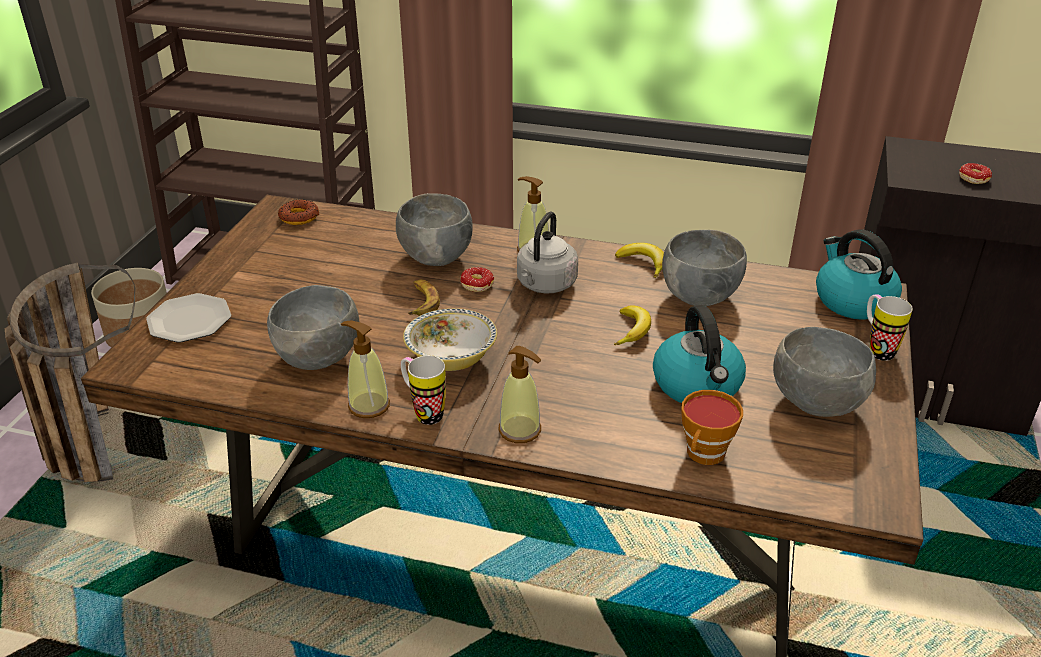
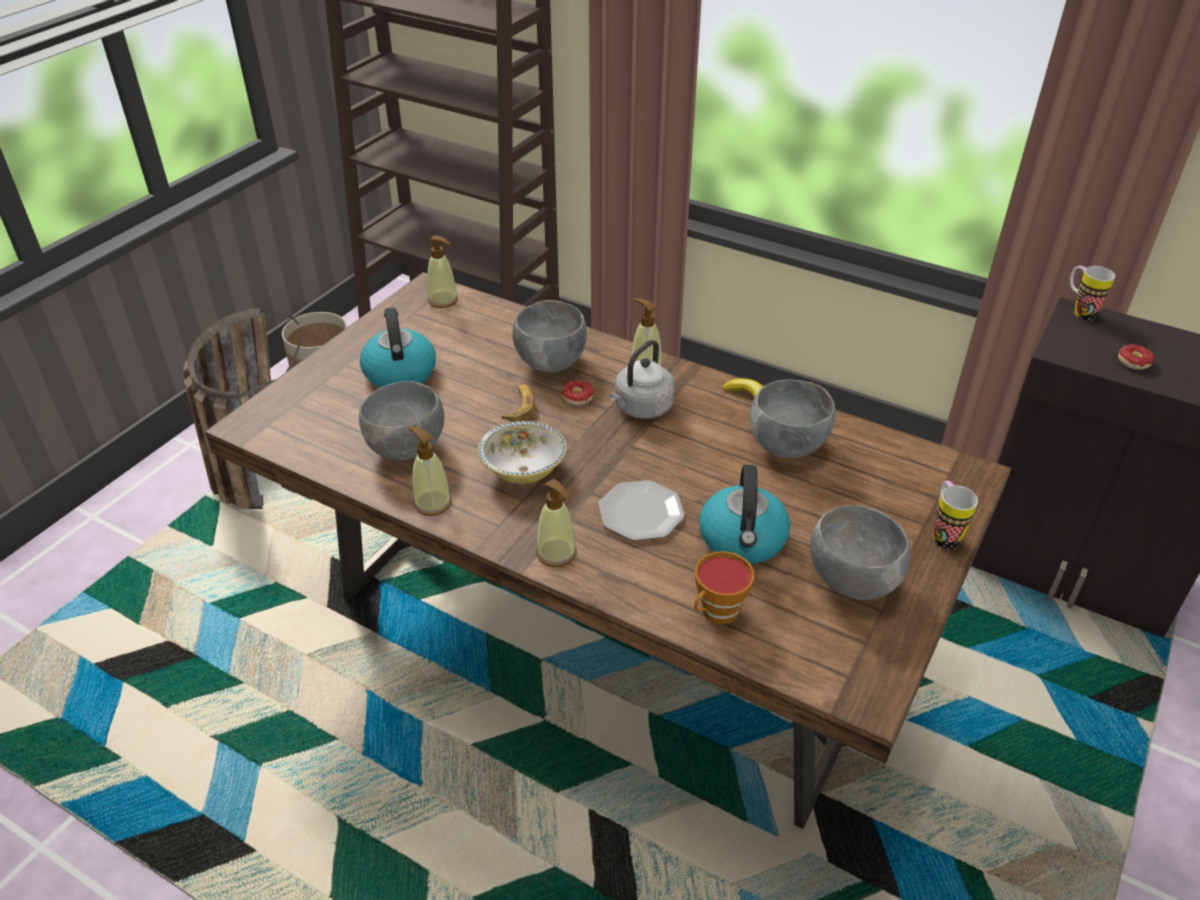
camera: 15 degrees right, 5 degrees up
(190, 320) = (312, 391): plate -> plate (641, 512)
(299, 217) = (443, 300): donut -> soap dispenser
(423, 412) = (477, 519): mug -> mug (1078, 312)
(632, 330) = (705, 471): banana -> none
(852, 300) = (943, 477): kettle -> kettle (399, 372)

